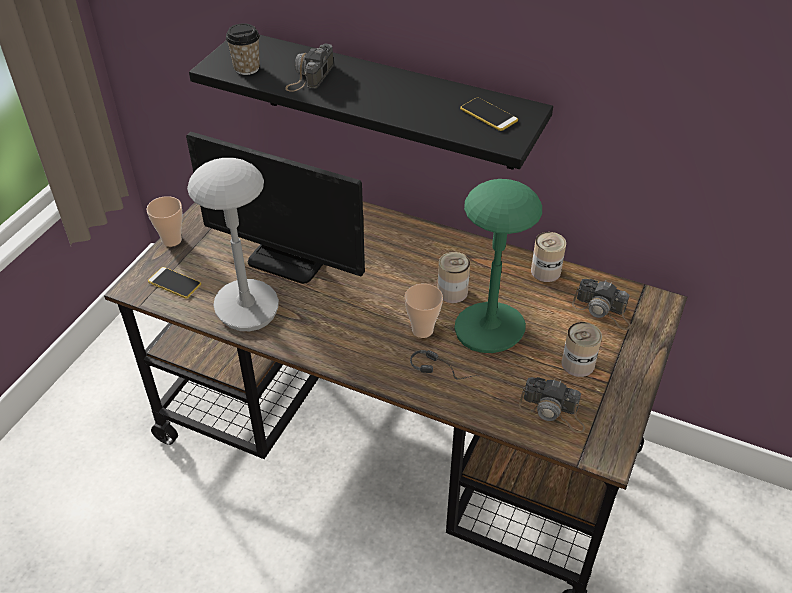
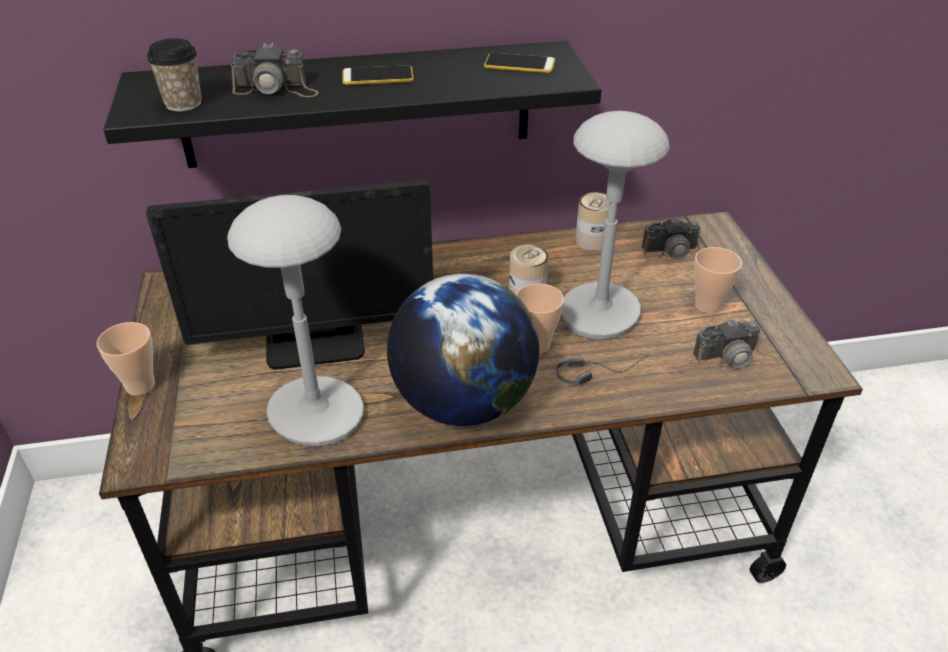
camera: 35 degrees left, 5 degrees down
(174, 283) = (192, 432): phone -> phone (378, 76)
(310, 76) = (276, 88): camera -> camera turned 75 degrees counterclockwise
(336, 345) = (463, 403): none -> globe
(489, 330) = (600, 314): green table lamp -> grey table lamp
(578, 364) = (707, 306): can -> cup

